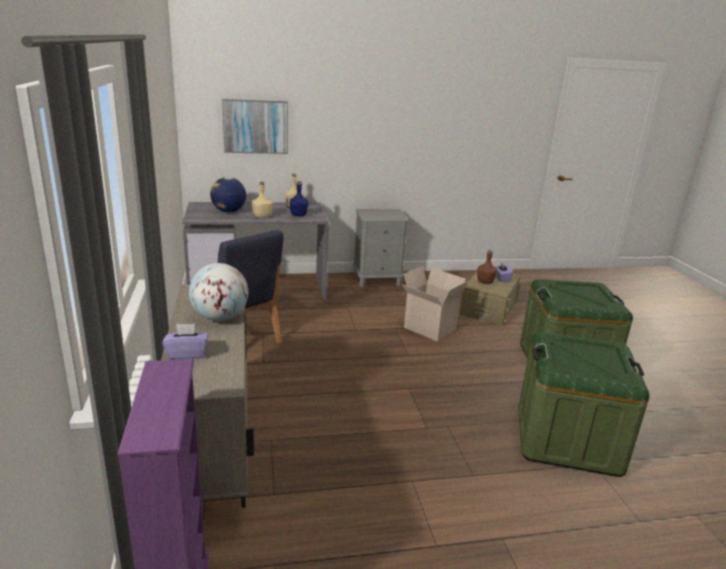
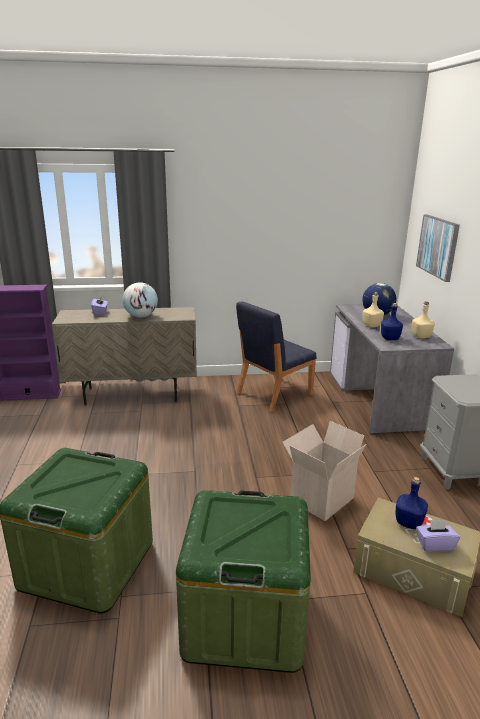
camera: 95 degrees right, 0 degrees up
(485, 282) = (408, 522): brown bottle -> blue bottle

